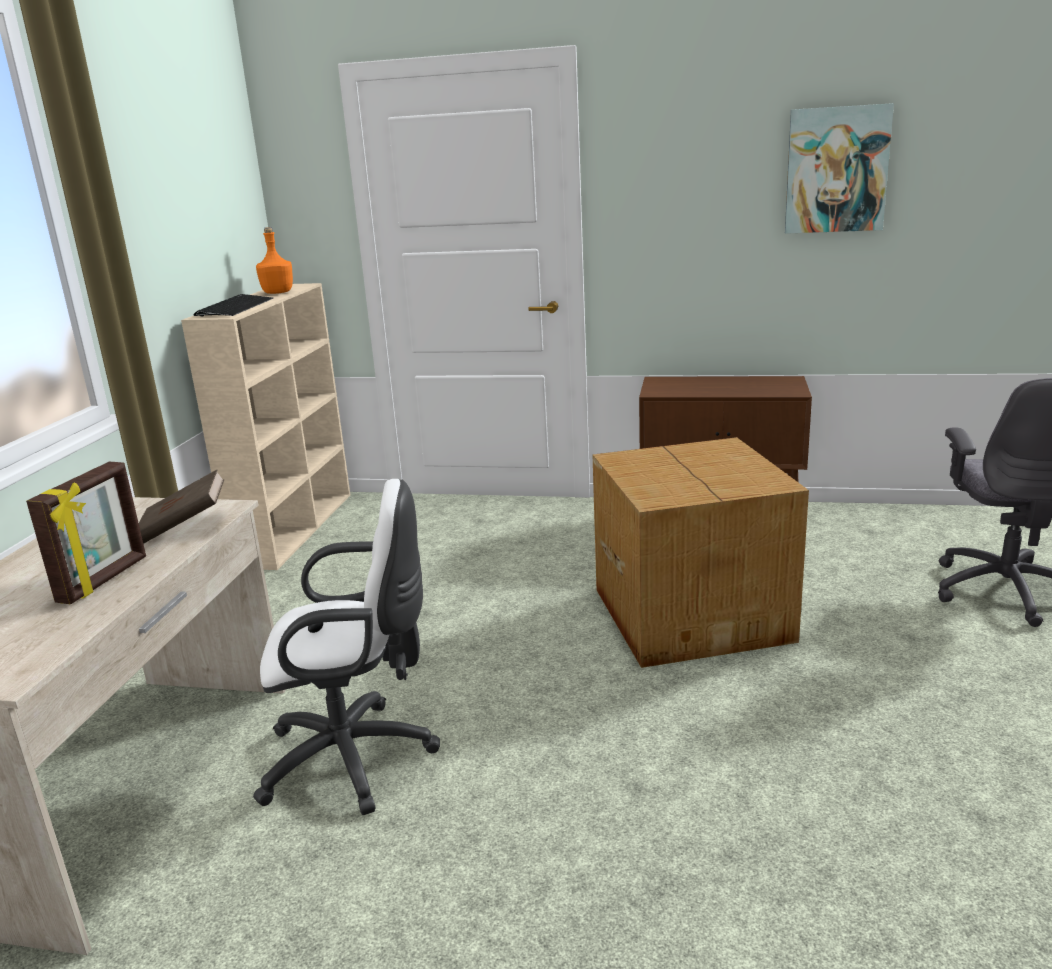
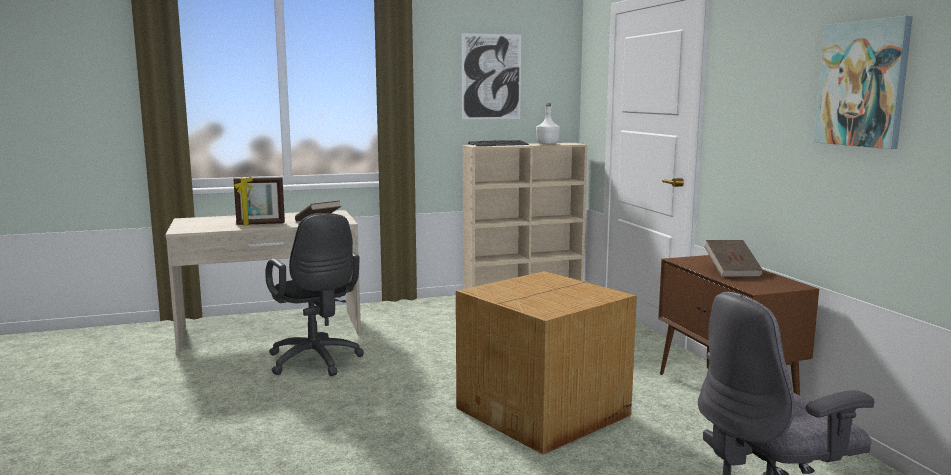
camera: 60 degrees right, 10 degrees down
(183, 191) = (491, 76): none -> picture
(277, 292) = (547, 144): orange bottle -> white bottle
(357, 758) = (316, 362): white office chair -> black office chair
(721, 386) = (732, 271): none -> brown book

